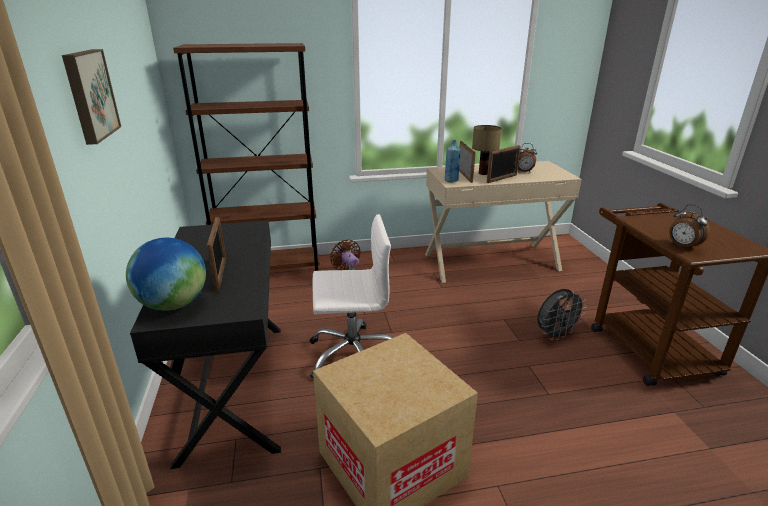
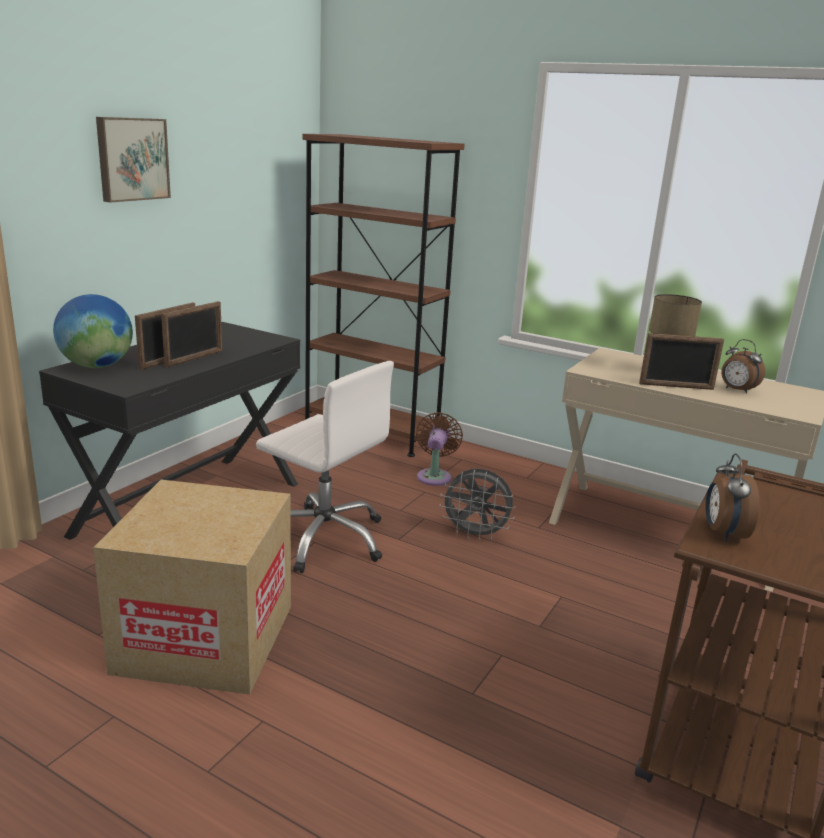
camera: 40 degrees right, 5 degrees down
(451, 181) = (593, 367): blue bottle -> none
(465, 176) = (628, 369): picture frame -> picture frame (195, 358)
(555, 334) = (605, 648): grey fan -> grey fan (475, 534)

